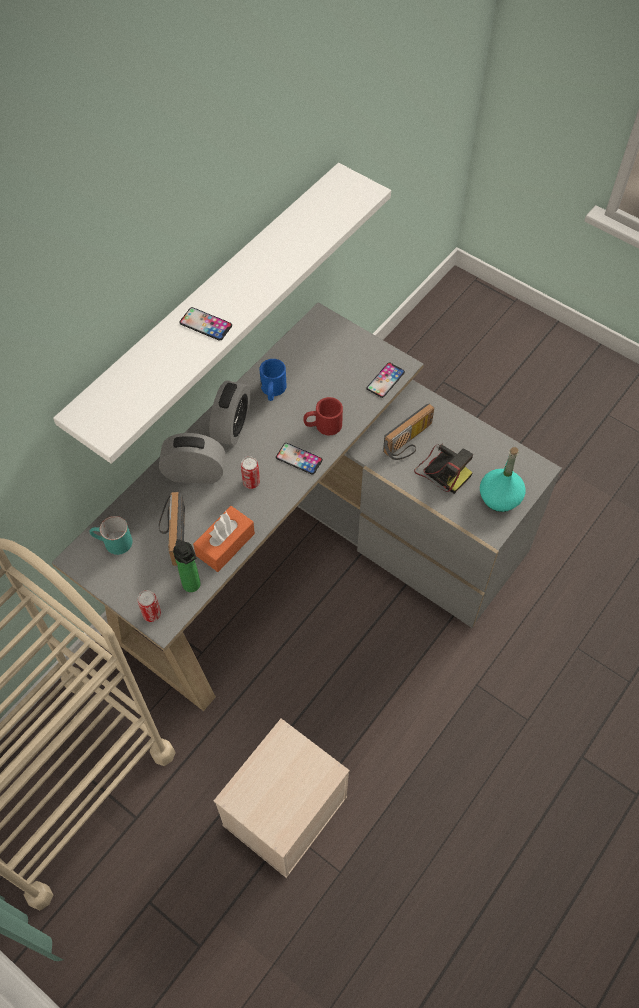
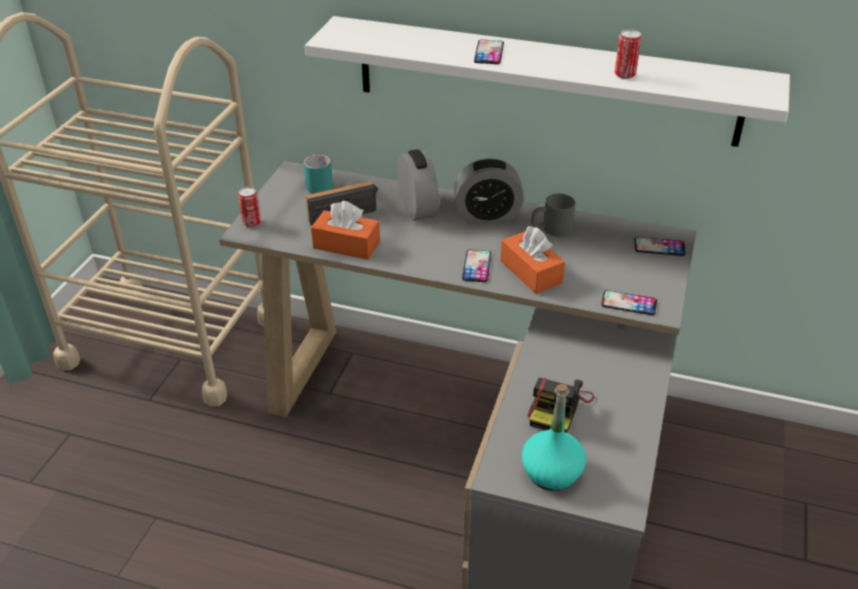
camera: 70 degrees right, 20 degrees down
(193, 586) = (290, 238): bottle -> none
(251, 482) = (428, 243): can -> can (625, 75)
(272, 391) = (551, 229): blue mug -> grey mug
(285, 809) = (179, 507): beige storage box -> none
(322, 425) = (531, 272): red mug -> orange tissue box
(328, 333) = (659, 247): none -> phone
(410, 442) = (579, 371): radio -> none

